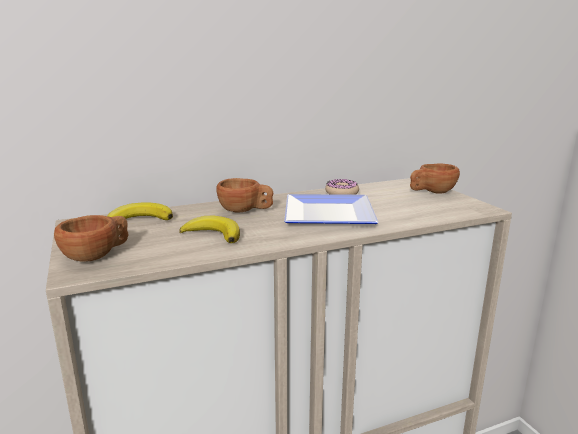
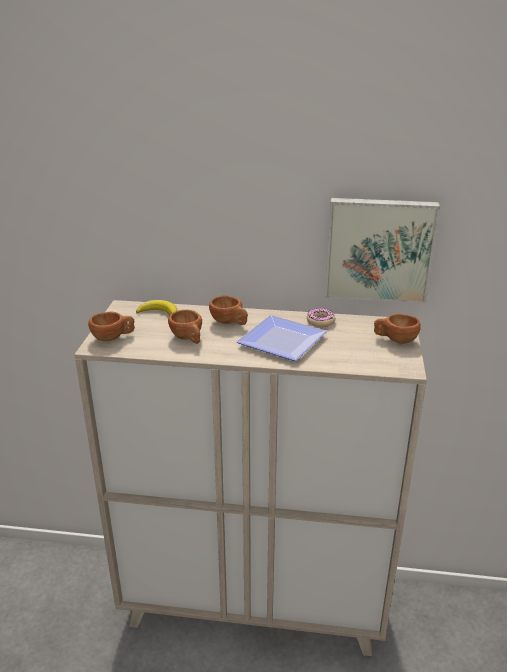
camera: 30 degrees right, 10 degrees up
(213, 234) = (188, 338): banana -> brown cup
(380, 104) = (379, 249): none -> picture

